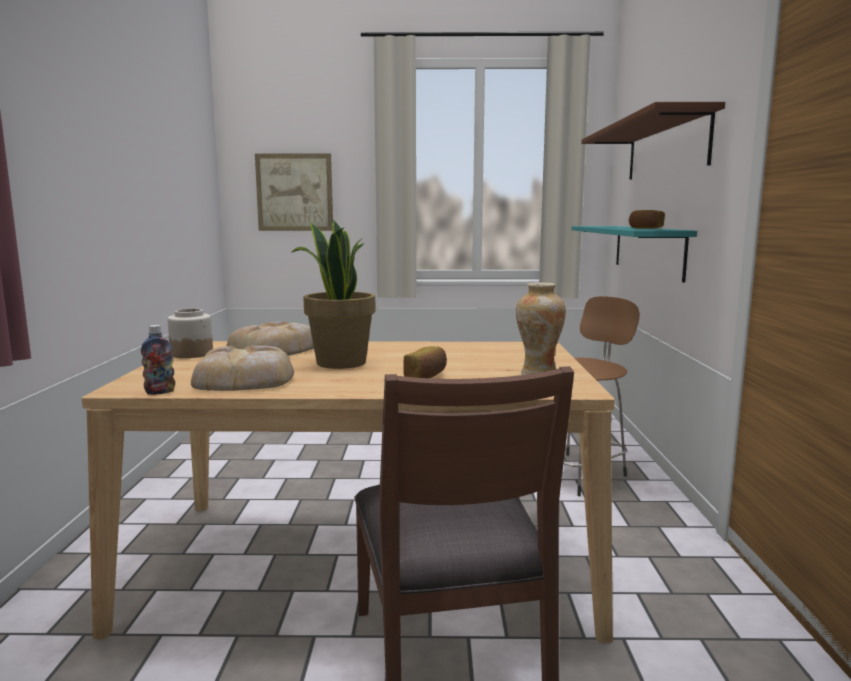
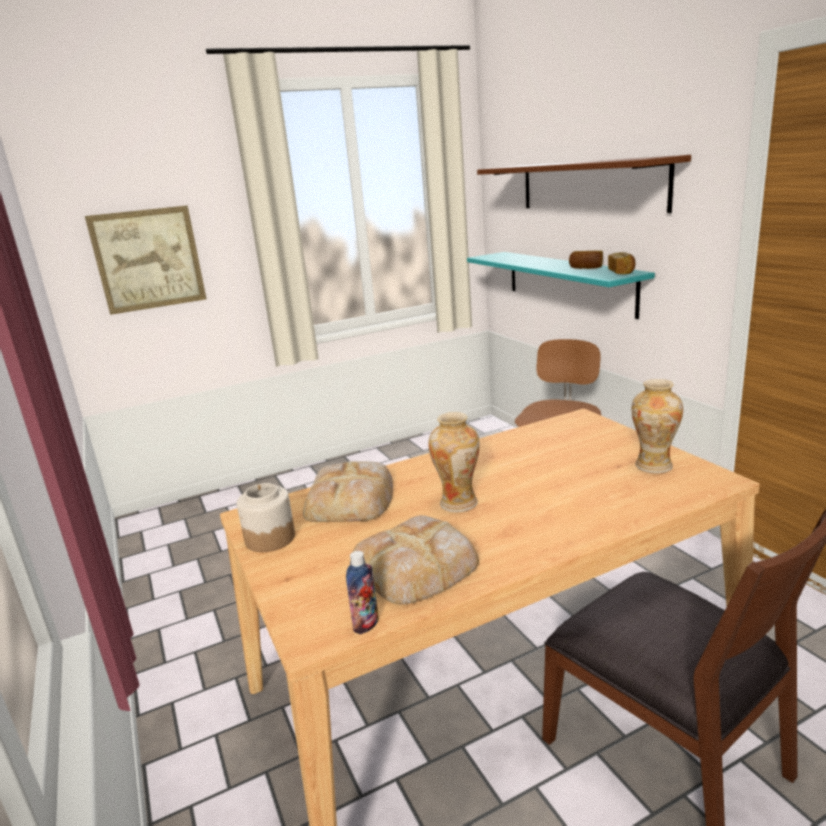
camera: 25 degrees left, 10 degrees up
(340, 363) = (458, 503): potted plant -> vase
(427, 376) = (572, 499): bread -> bread (622, 272)

